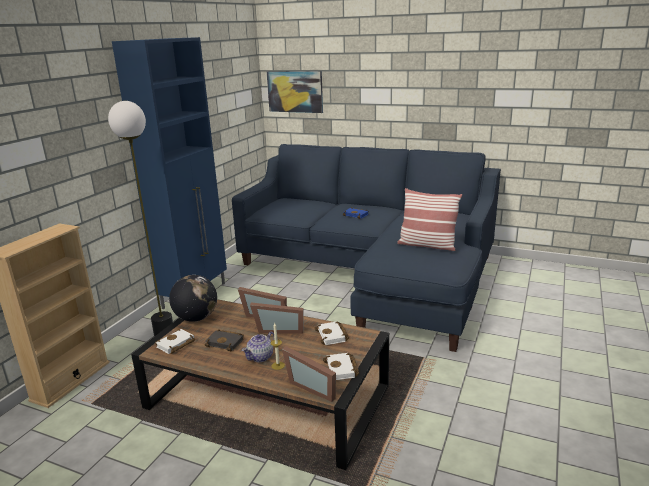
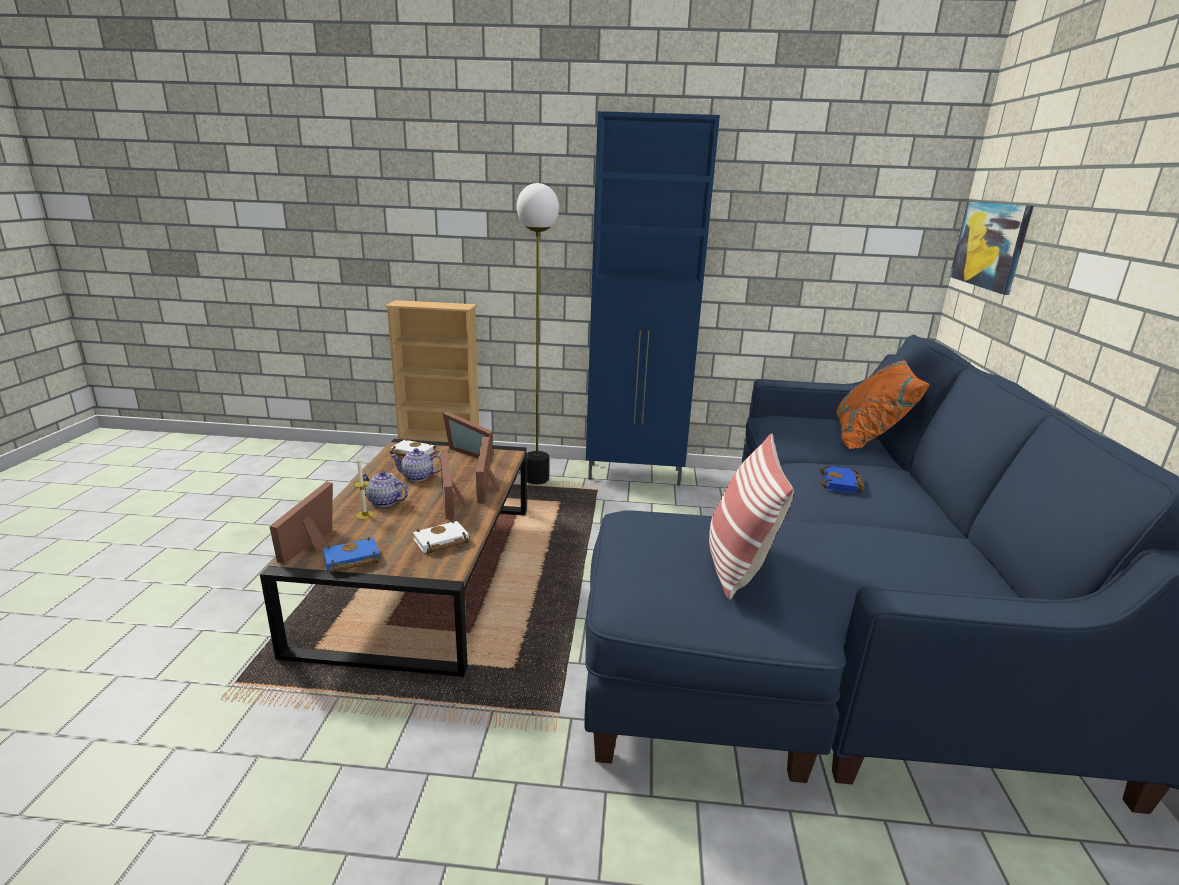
camera: 70 degrees right, 0 degrees up
(196, 318) = (472, 451): globe -> picture frame
(226, 342) = (418, 477): black book -> teapot
(306, 200) = (869, 438): none -> orange pillow
(342, 369) = (351, 560): white book -> blue book

